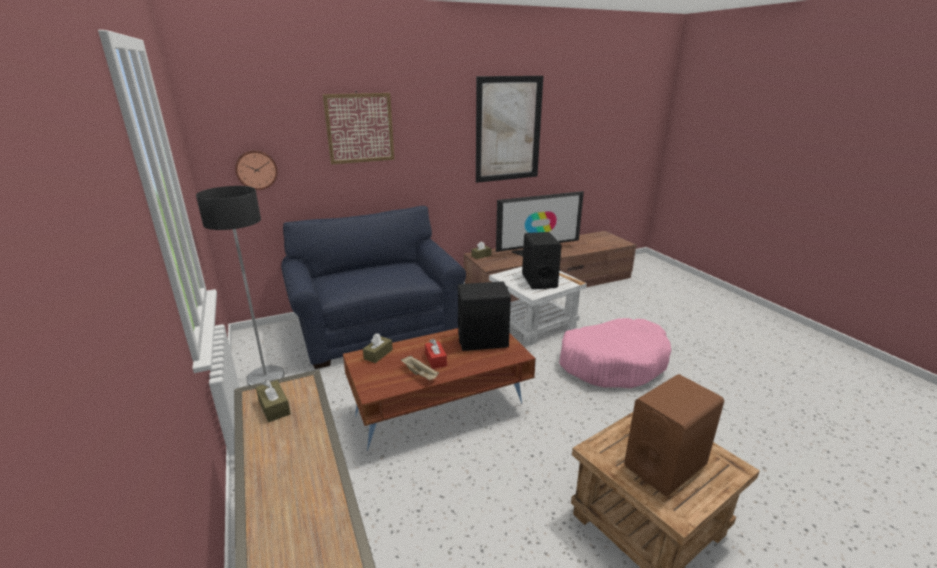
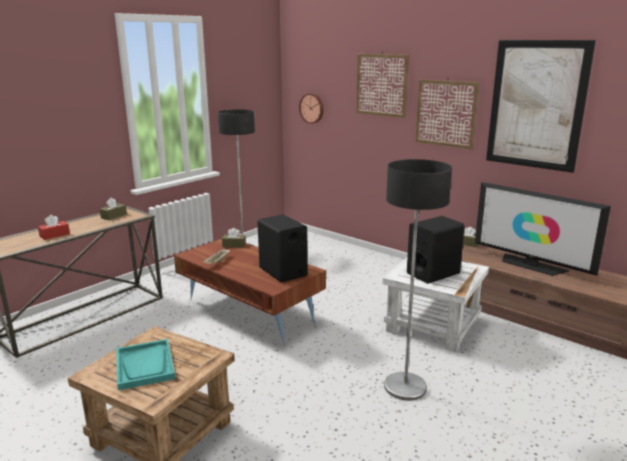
camera: 65 degrees right, 5 degrees down
(377, 328) = (337, 262): blue sofa -> none
(435, 147) = (446, 112): none -> picture
(435, 359) = (240, 262): red tissue box -> red tissue box (54, 235)
(613, 363) = (404, 387): pink dog bed -> floor lamp
(665, 465) = (145, 365): brown speaker -> turquoise tray

